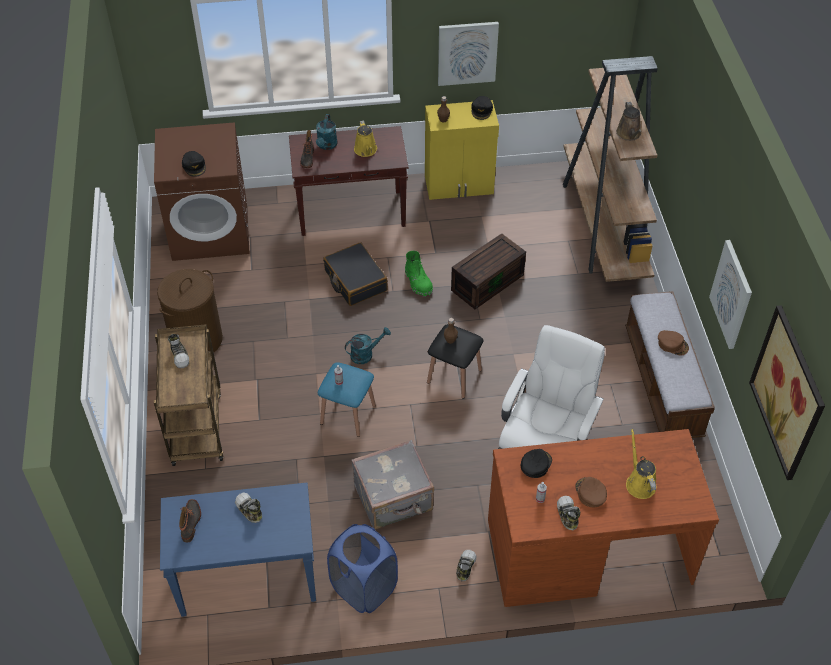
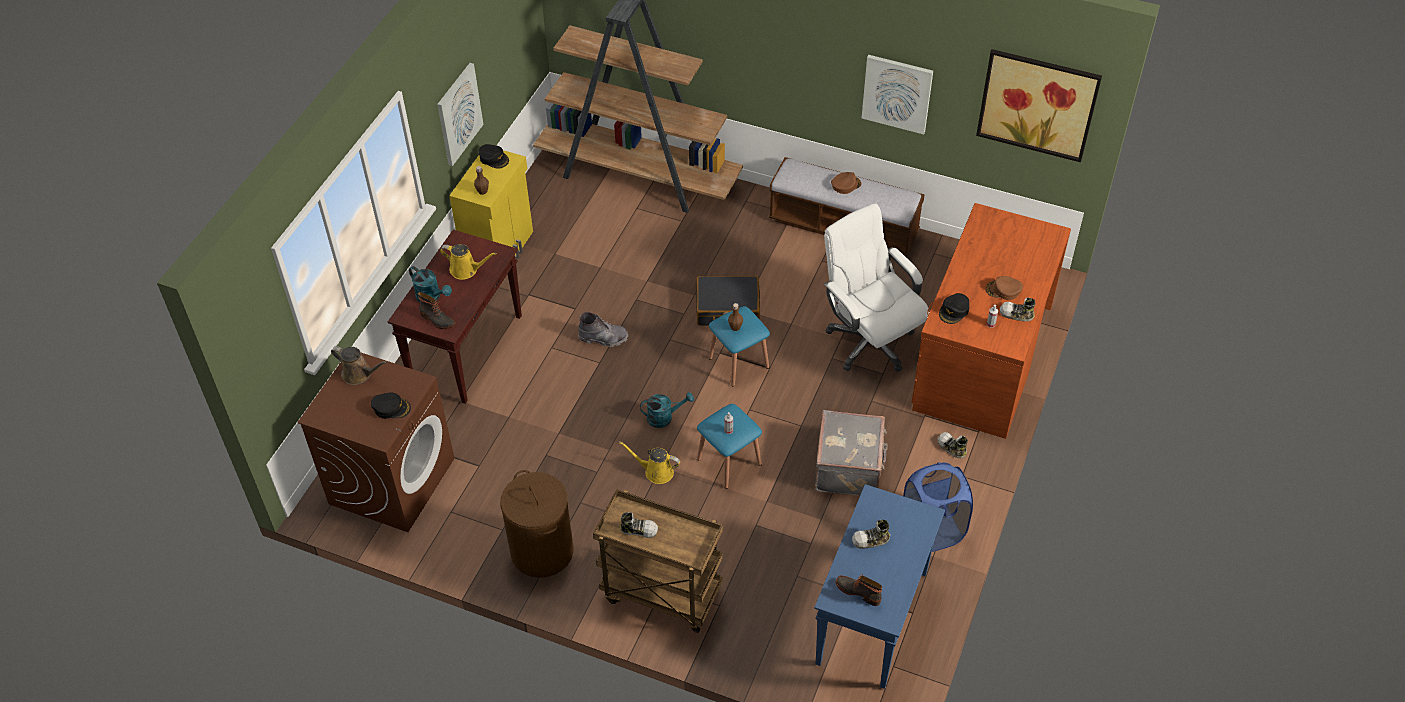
camera: 60 degrees left, 0 degrees up
(355, 281) = (563, 386): black suitcase -> black suitcase (727, 309)
(365, 354) = (664, 417): turquoise watering can -> turquoise watering can turned 75 degrees clockwise
(418, 282) = (603, 338): green boot -> grey boot
(454, 376) = (738, 362): black stool -> blue stool
(487, 281) = (642, 287): brown storage box -> none
(535, 464) = (954, 311): black cap -> black cap turned 120 degrees counterclockwise
(629, 134) = (662, 63): brown watering can -> brown watering can (359, 374)
(639, 482) = (1010, 256): yellow watering can -> yellow watering can (656, 471)

